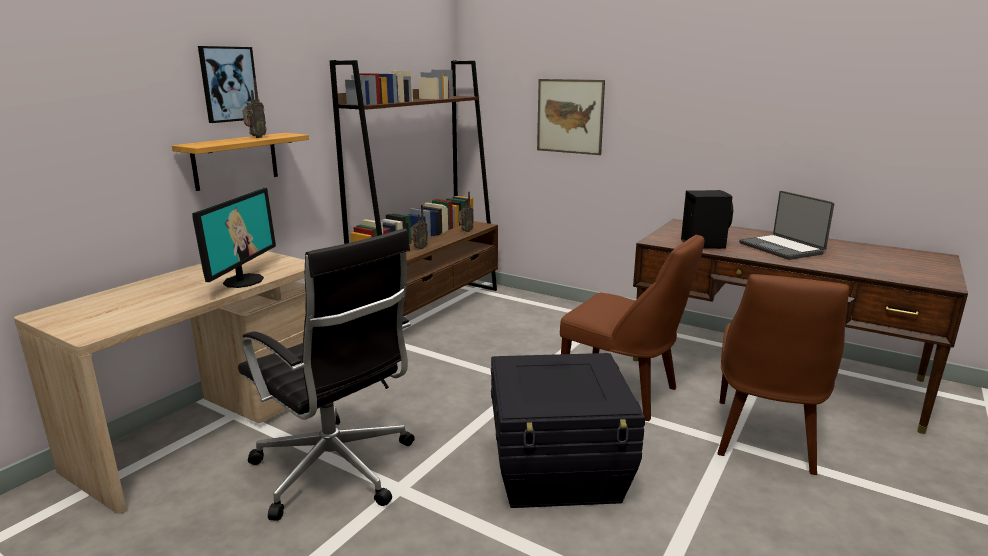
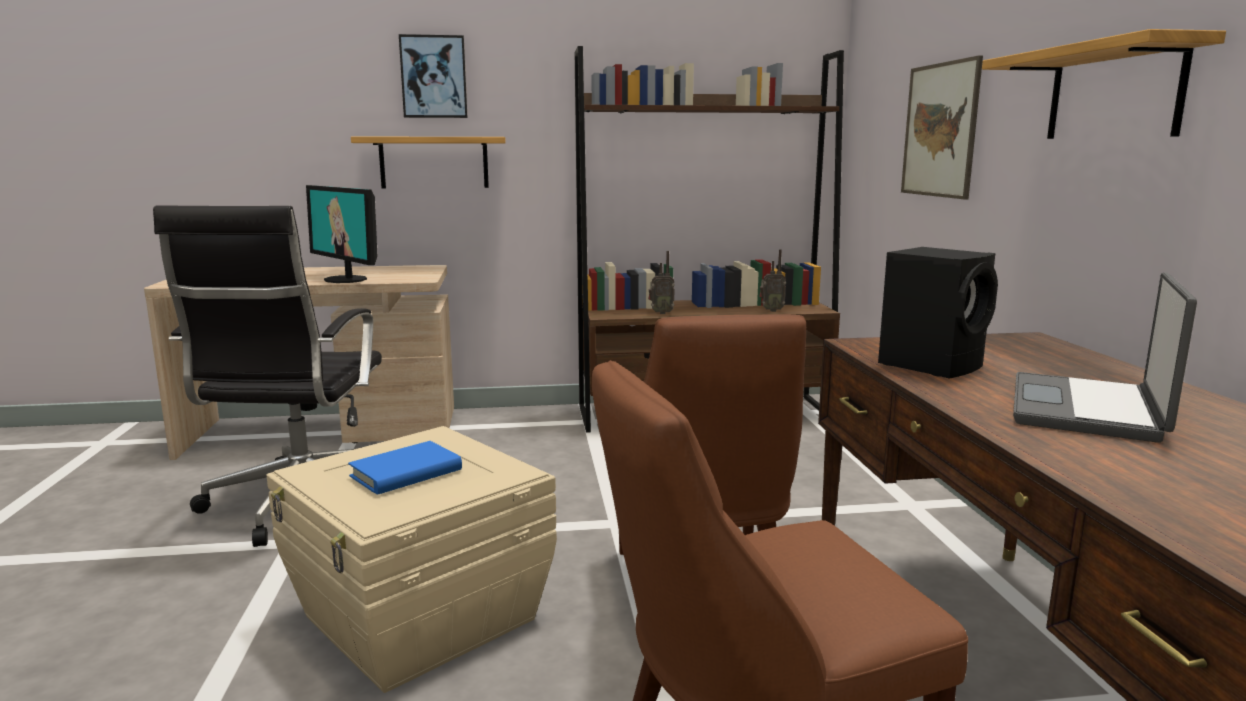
camera: 50 degrees right, 5 degrees down
(242, 281) = (346, 279): monitor -> monitor turned 75 degrees clockwise
(256, 137) = (446, 136): radio -> none
(559, 471) = (419, 619): black storage box -> beige storage box
(563, 383) = (406, 473): none -> blue book
(704, 110) = (1113, 93): none -> shelf

